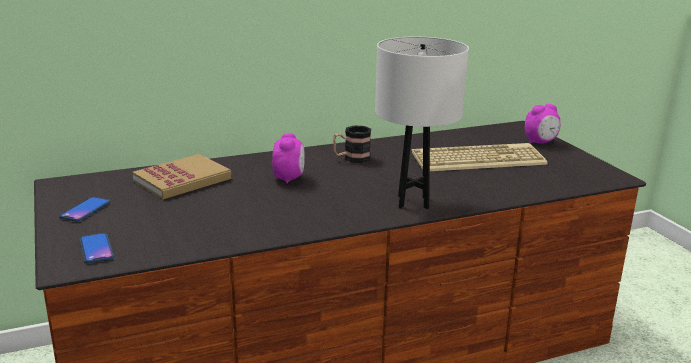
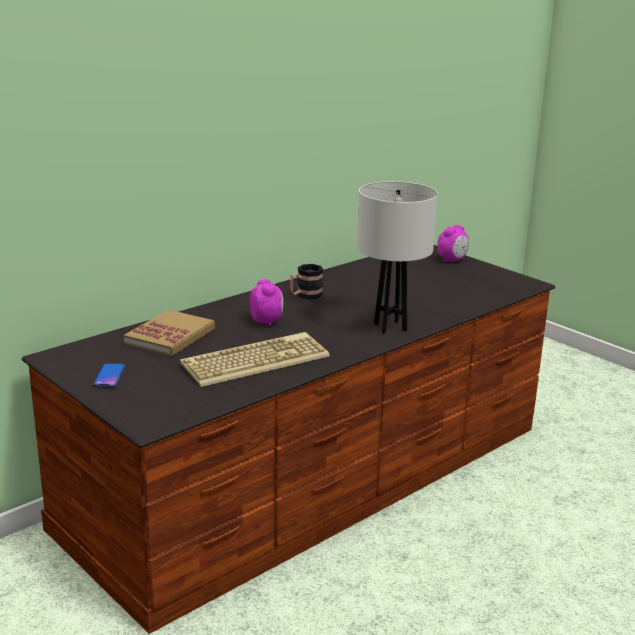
camera: 20 degrees left, 0 degrees up
(96, 249) = (159, 407): phone -> none
(478, 158) = (413, 282): keyboard -> keyboard (255, 360)

